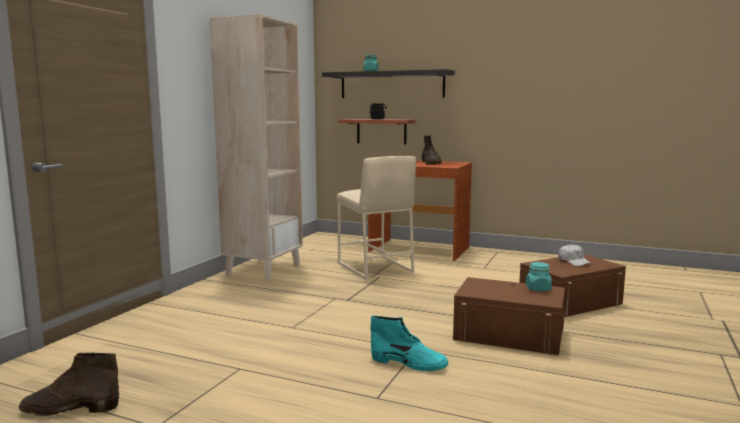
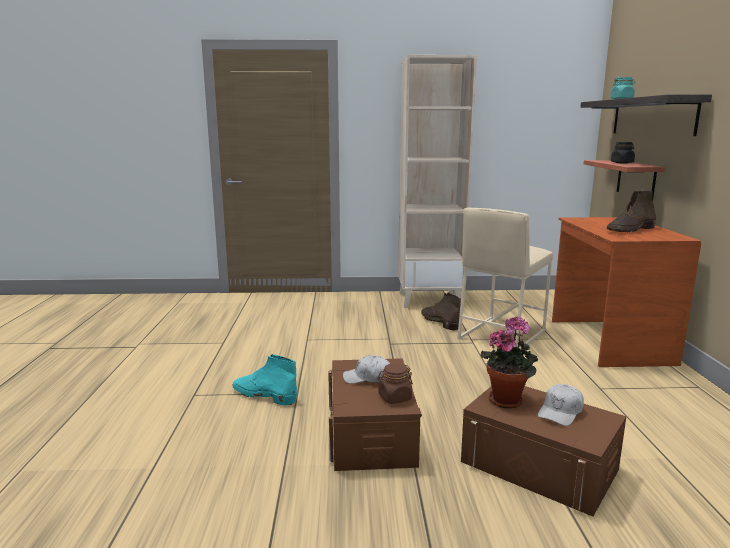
camera: 65 degrees right, 5 degrees up
(69, 409) = (155, 320): brown boot -> brown boot (439, 322)
(409, 363) = (263, 395): turquoise boot -> turquoise boot turned 120 degrees clockwise
(500, 290) = (368, 378): none -> white cap
(538, 289) = (394, 398): turquoise jar -> brown jar
(553, 267) = (507, 400): none -> potted plant

